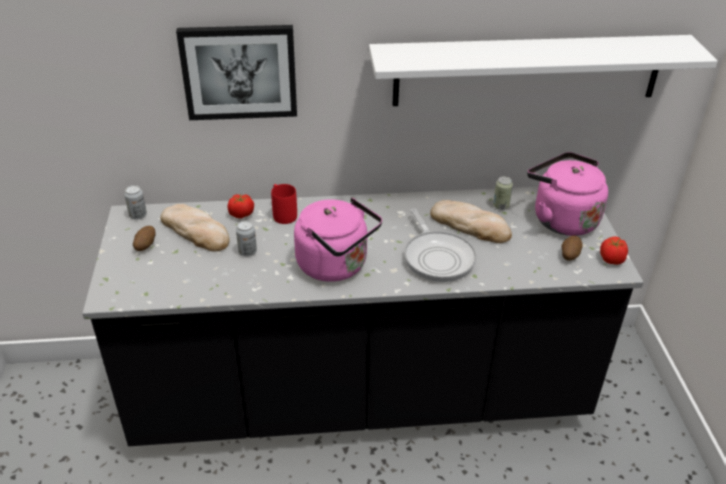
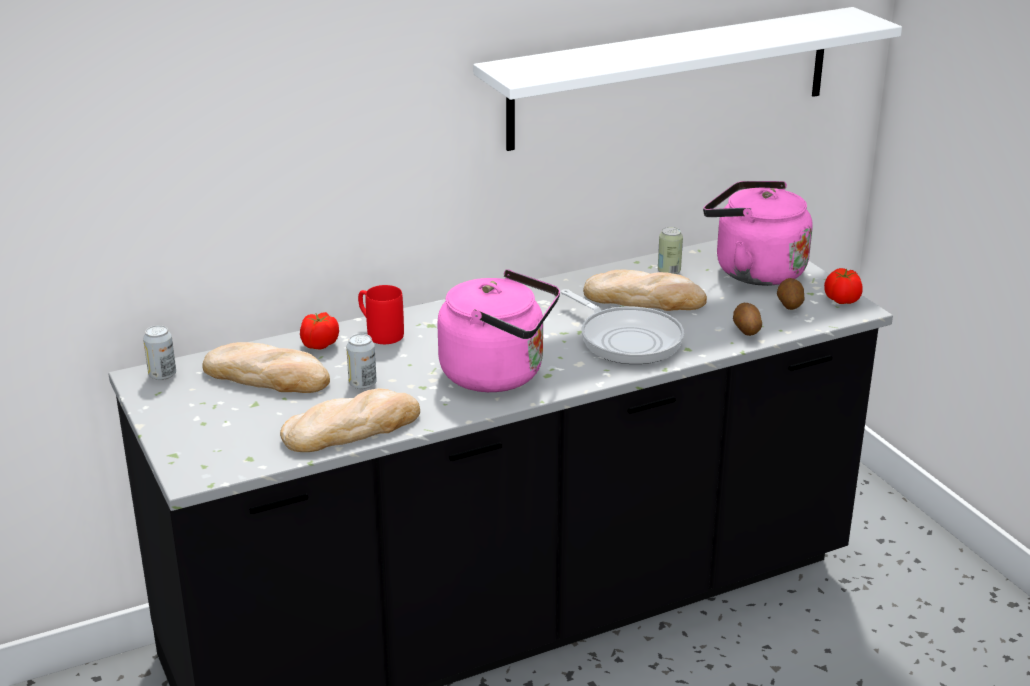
camera: 20 degrees left, 10 degrees down
(145, 246) = (203, 407): potato -> potato (746, 331)
(219, 285) = (351, 428): none -> bread
(239, 71) = (300, 126): picture -> none

